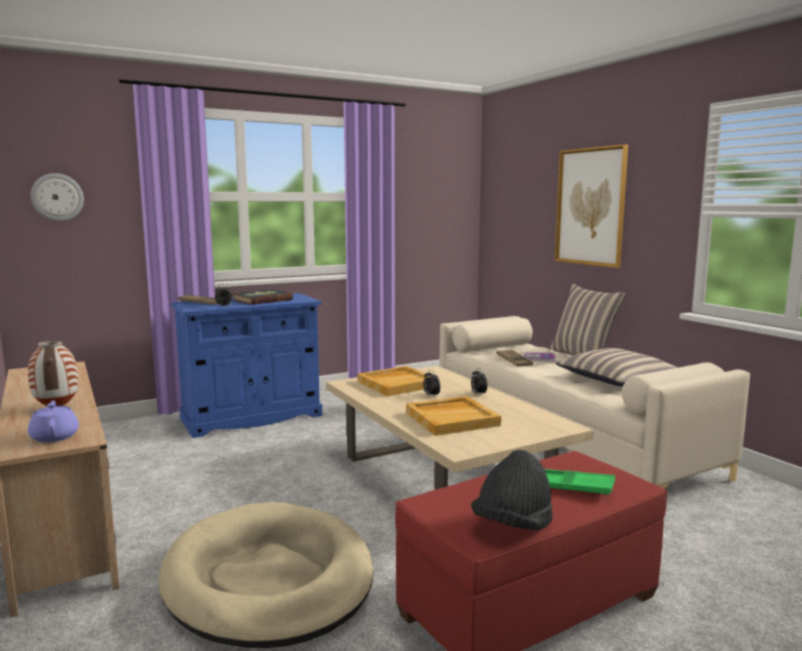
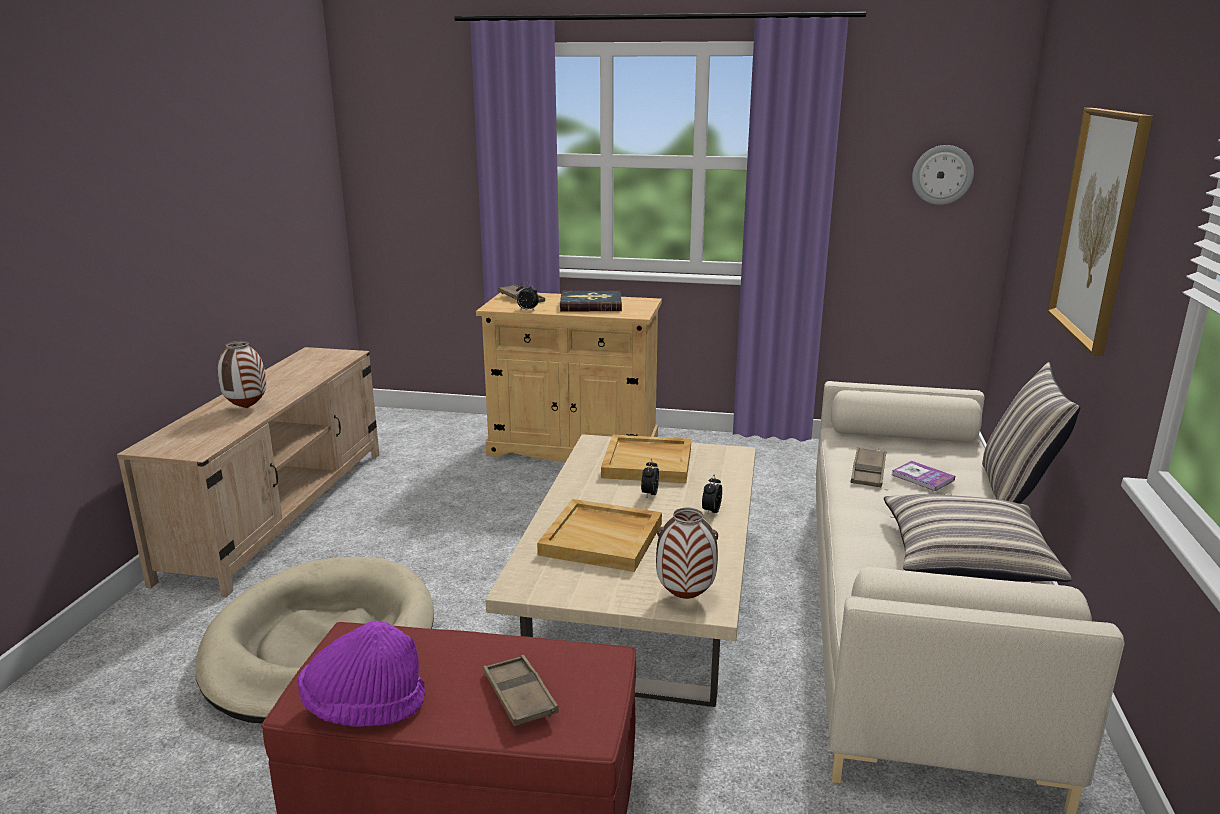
camera: 40 degrees right, 10 degrees up
(55, 436) = (190, 441): purple teapot -> none
(57, 197) = (401, 158): wall clock -> wall clock (942, 174)
(252, 417) = (573, 447): blue cabinet -> beige cabinet
(513, 526) = (364, 707): black hat -> purple hat
(547, 426) = (686, 597): none -> vase
(574, 487) = (519, 696): green tray -> brown tray

